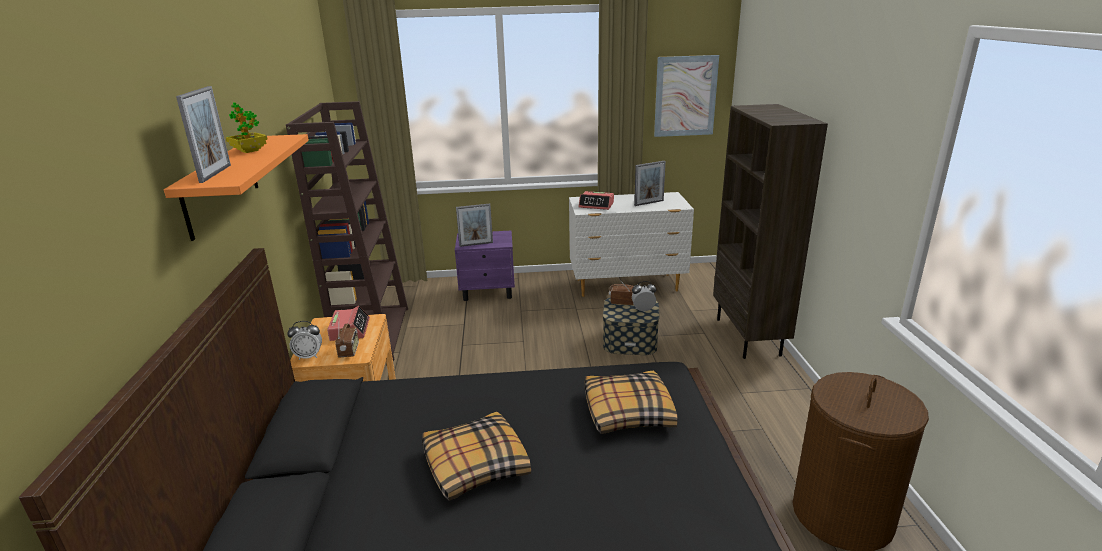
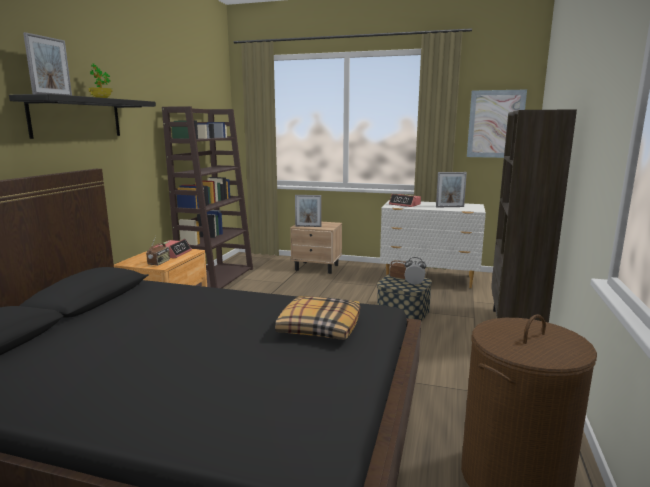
camera: 20 degrees right, 10 degrees down
(221, 185) = (77, 118): orange shelf -> black shelf
(309, 356) = (132, 262): alarm clock -> none
(475, 465) = (167, 334): pillow -> none
(488, 291) = (317, 268): purple nightstand -> beige nightstand

